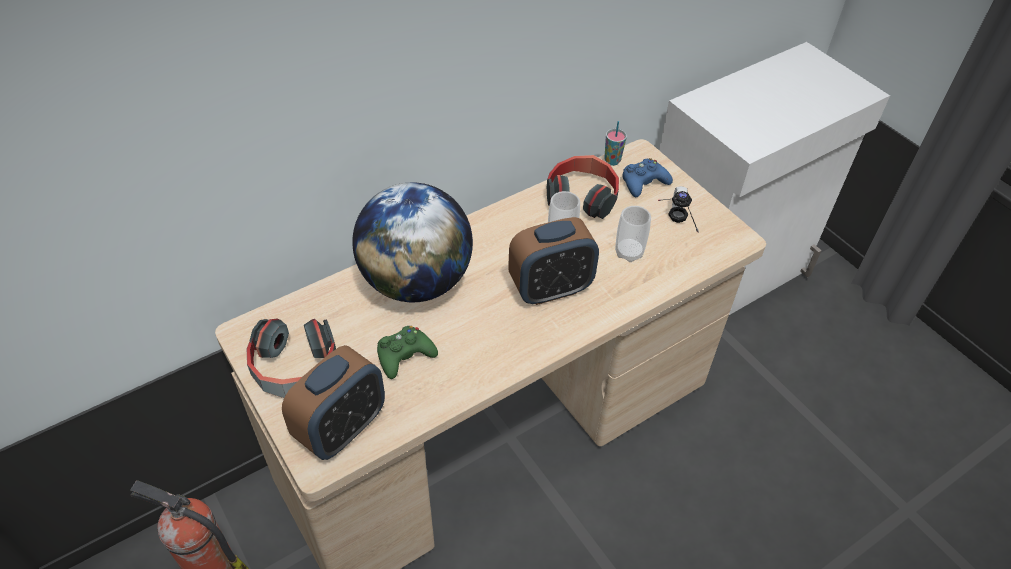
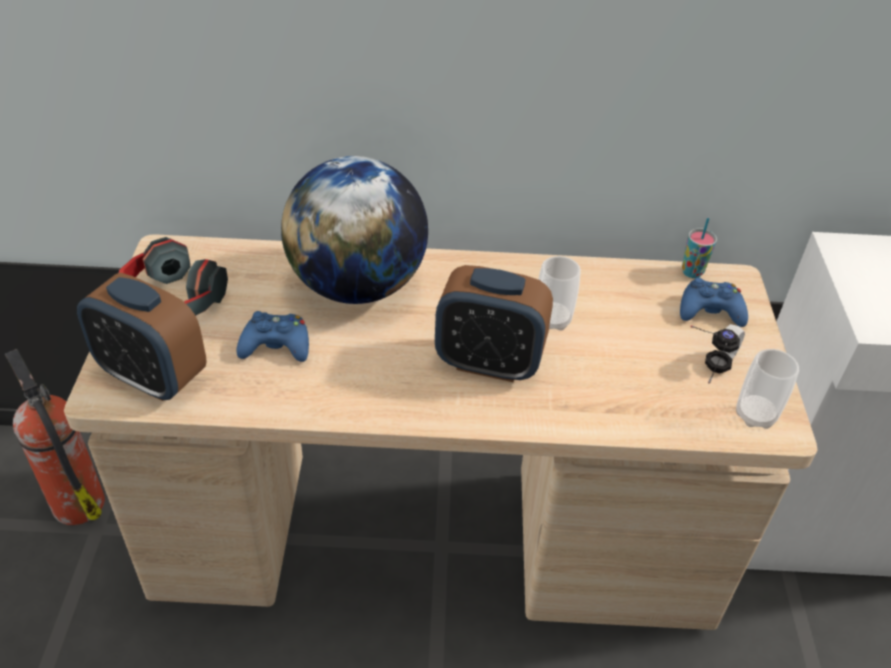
camera: 35 degrees right, 5 degrees down
(342, 428) = (153, 377): alarm clock -> alarm clock turned 45 degrees clockwise
(404, 355) = (276, 345): green game controller -> blue game controller
(582, 196) = (619, 290): headphones -> none
(629, 252) = (618, 372): cup -> cup (755, 415)

